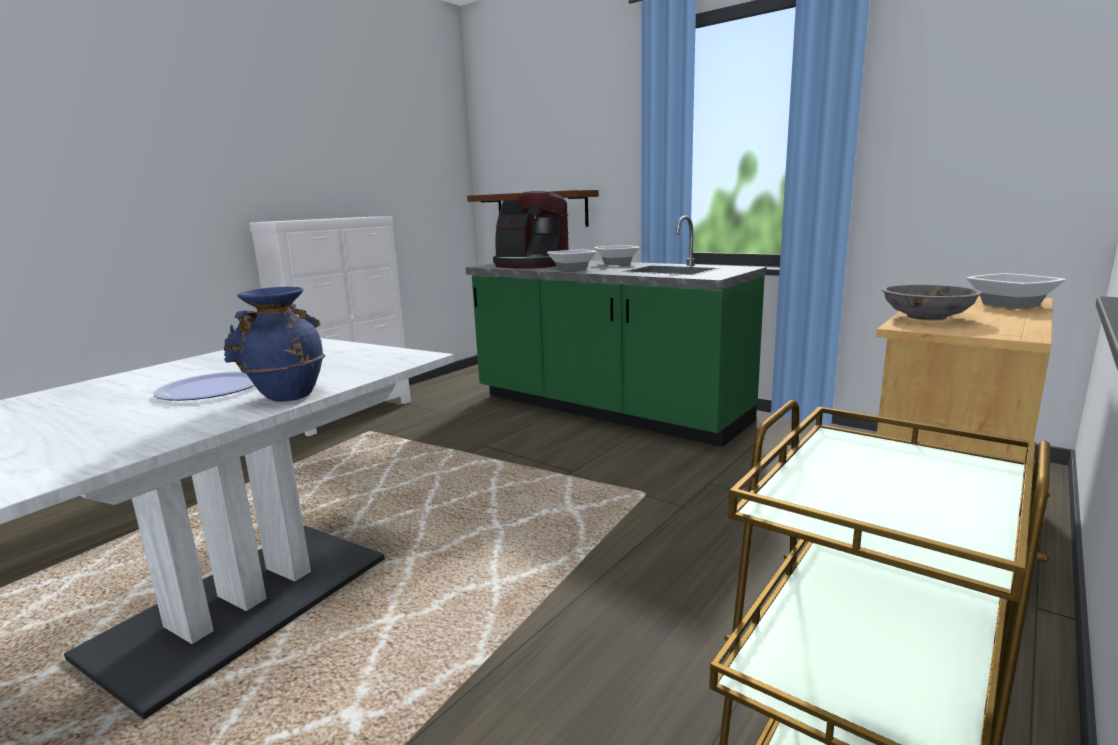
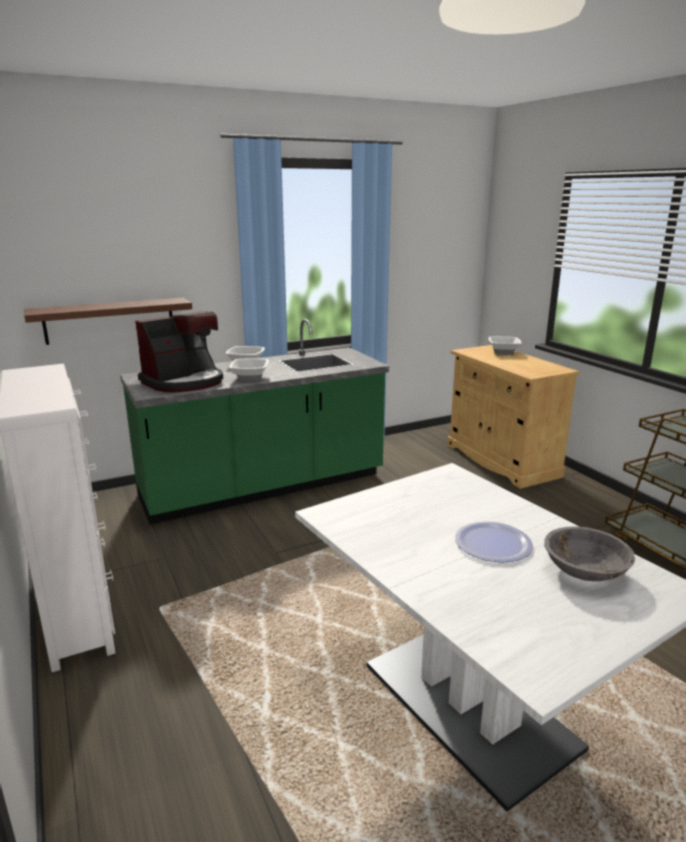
camera: 65 degrees left, 5 degrees up
(287, 395) = (530, 517): blue vase -> none
(926, 317) = (516, 367): grey bowl -> grey bowl (585, 571)

